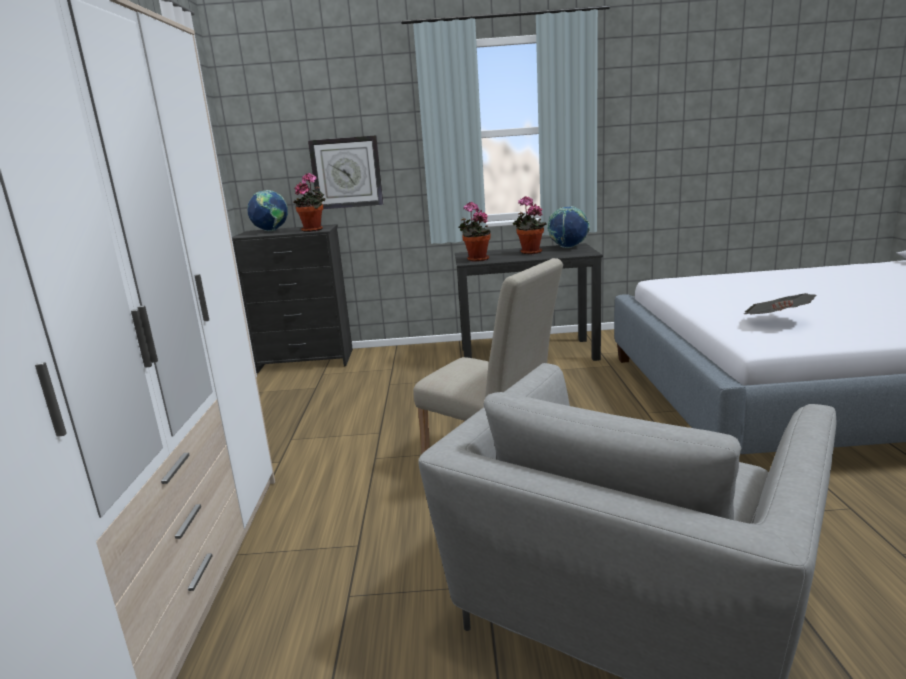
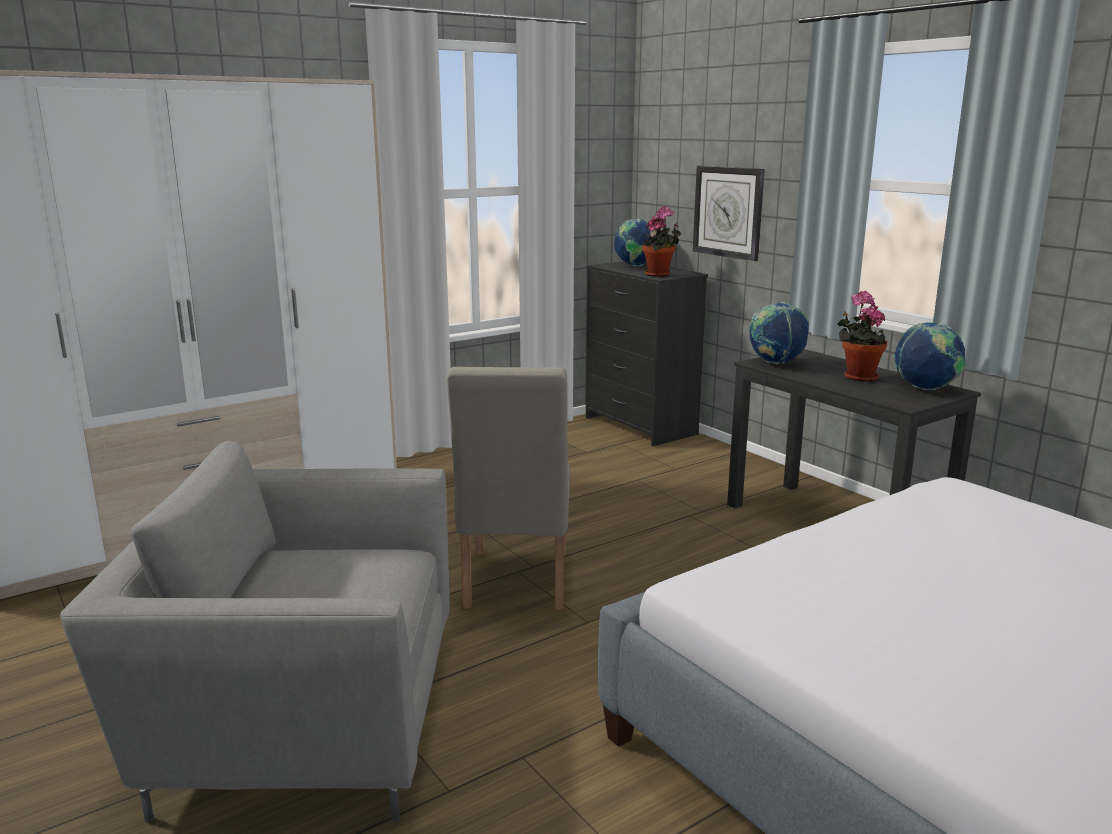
camera: 55 degrees right, 0 degrees up
(476, 260) = (775, 363): potted plant -> globe
(776, 321) = (825, 587): newspaper -> none

